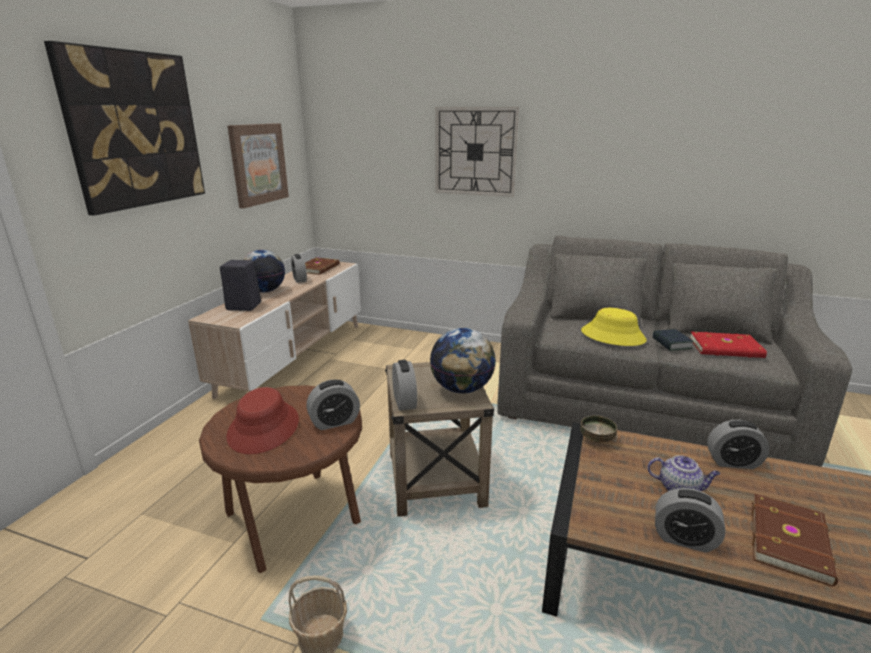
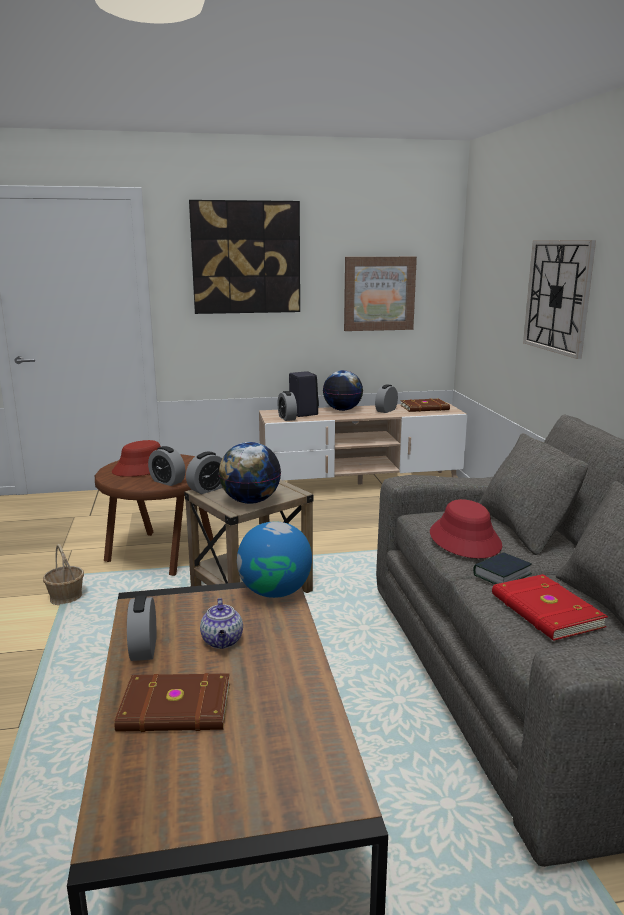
camera: 60 degrees right, 5 degrees down
(597, 439) = (275, 592): bowl -> globe
(613, 336) = (465, 539): yellow hat -> red hat
(733, 462) = (302, 671): alarm clock -> alarm clock (287, 418)

